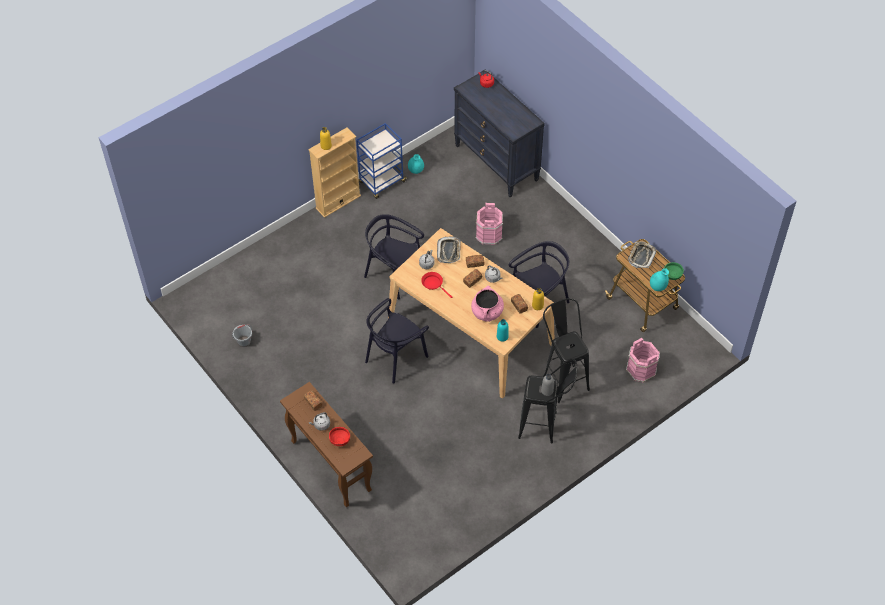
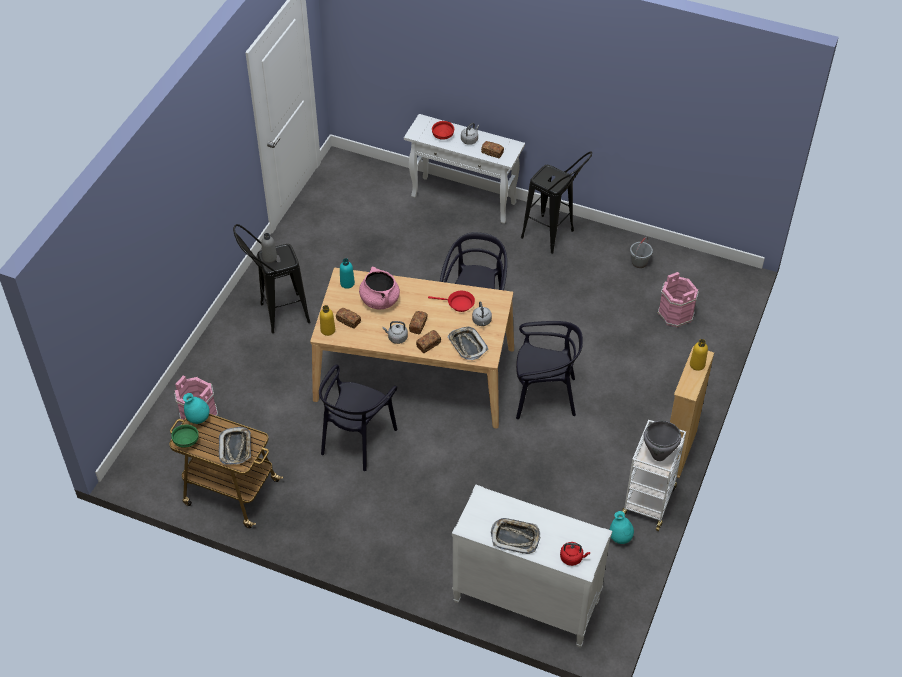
camera: 150 degrees right, 5 degrees down
(330, 465) = (464, 200): brown console table -> white console table
(380, 142) = (659, 455): none -> grey cooking pot
(382, 182) = (648, 501): blue cart -> white cart
(489, 234) = (468, 495): pink bucket -> pink bucket (675, 314)
(497, 162) = (525, 602): black dresser -> white dresser
(510, 105) = (515, 537): none -> tray
(562, 378) = (283, 369): black stool -> black stool (554, 238)

